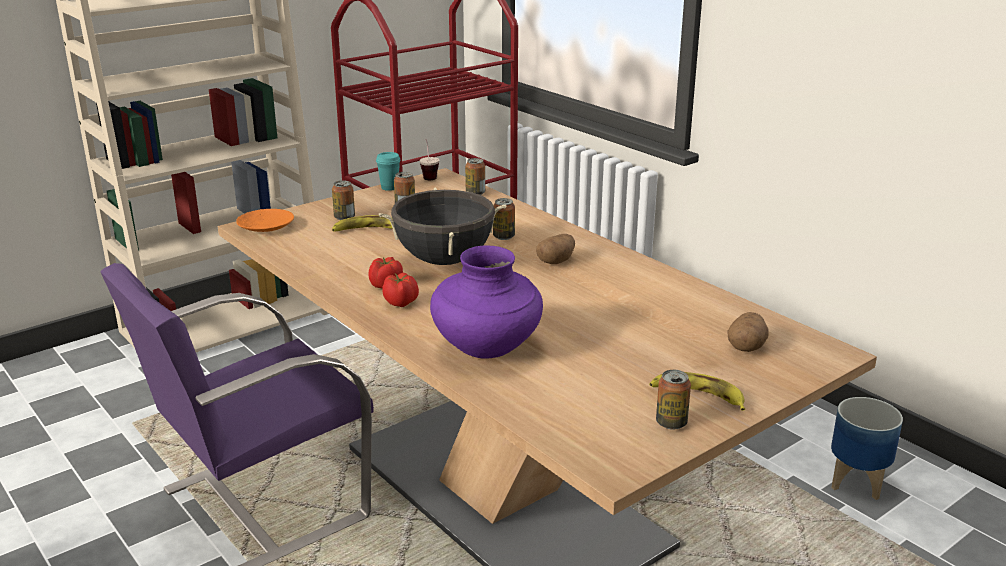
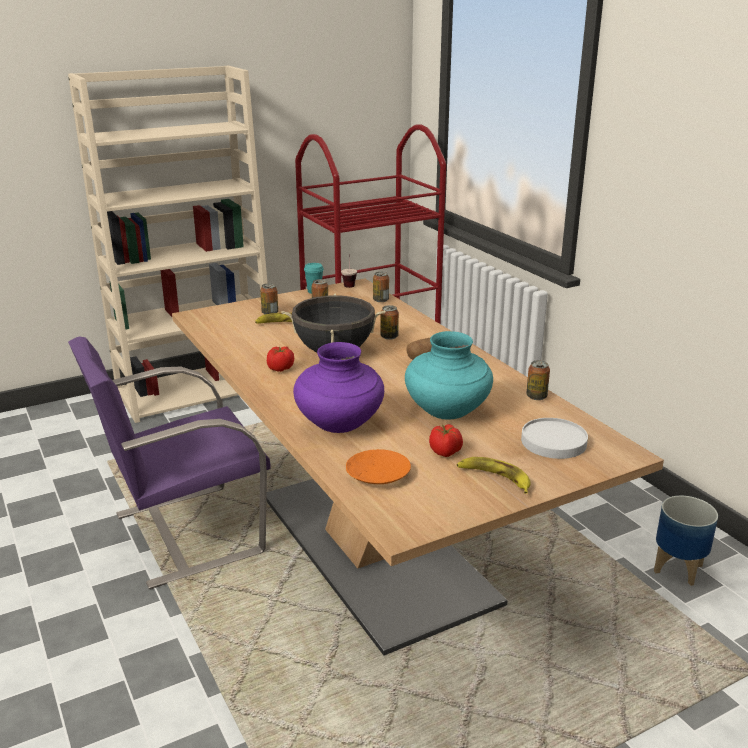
camera: 10 degrees right, 0 degrees up
(265, 227) = (207, 316): orange plate -> orange plate (377, 474)
(401, 303) = (287, 383): tomato -> tomato (445, 452)
(610, 321) = (447, 412): none -> turquoise vase
(671, 423) = (463, 498): can -> can (536, 396)
(746, 346) = (553, 442): potato -> white plate

